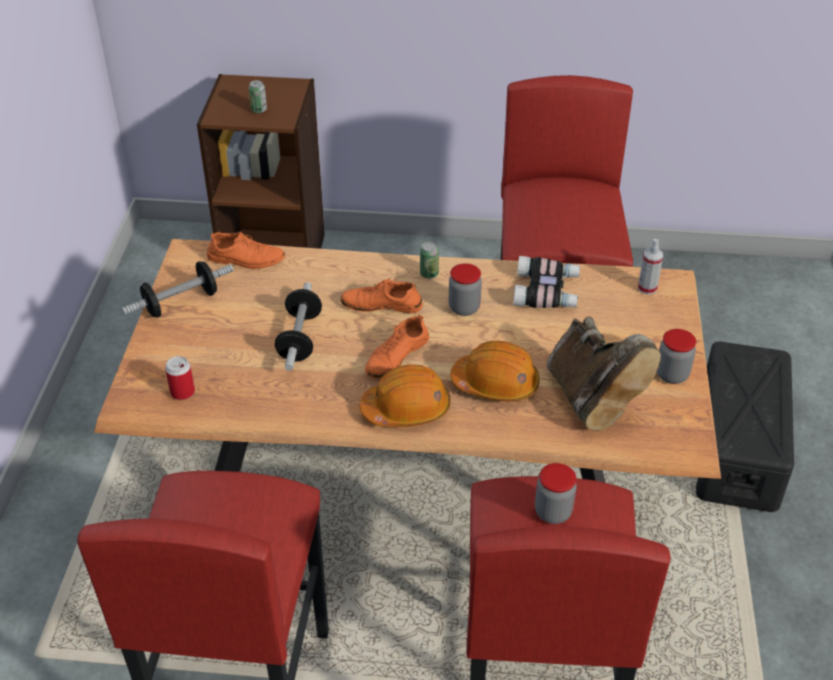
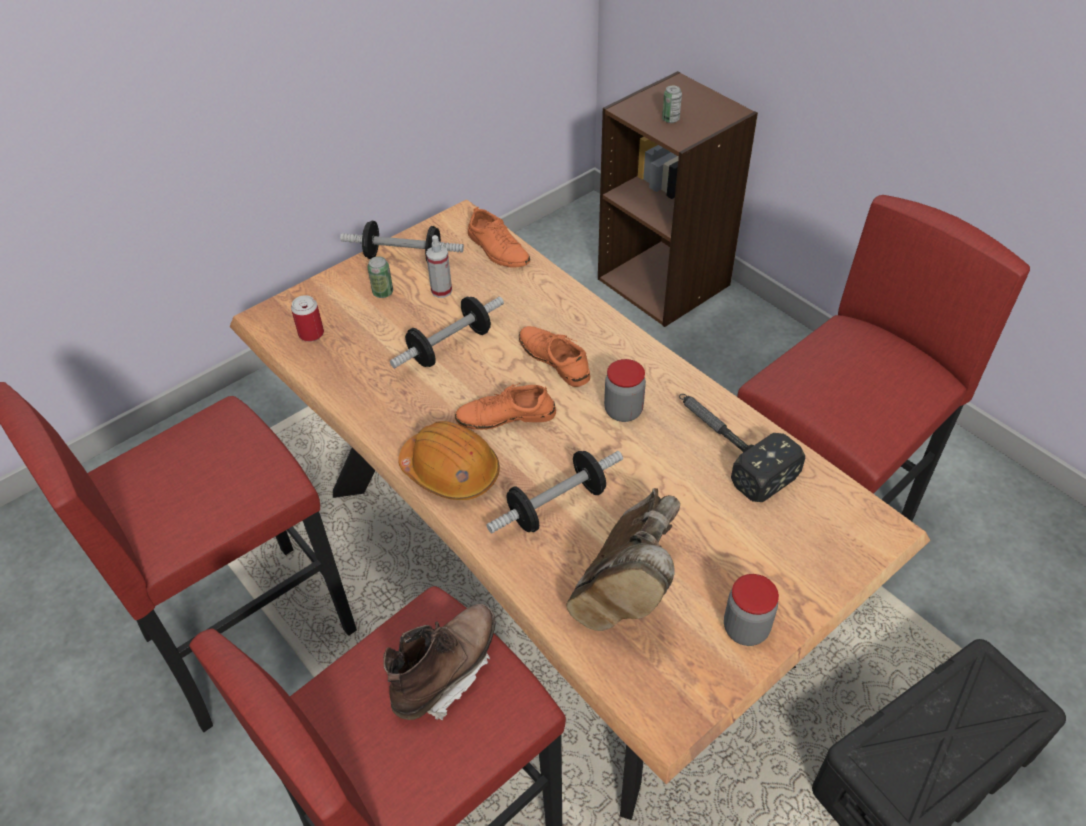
camera: 45 degrees right, 5 degrees up
(429, 274) = (633, 357): can -> can (383, 292)
(496, 384) = (556, 505): orange hard hat -> dumbbell
(547, 291) = (727, 447): binoculars -> hammer
(553, 512) = (446, 672): jar -> brown boot
(647, 288) = (841, 515): spray bottle -> spray bottle (441, 291)

